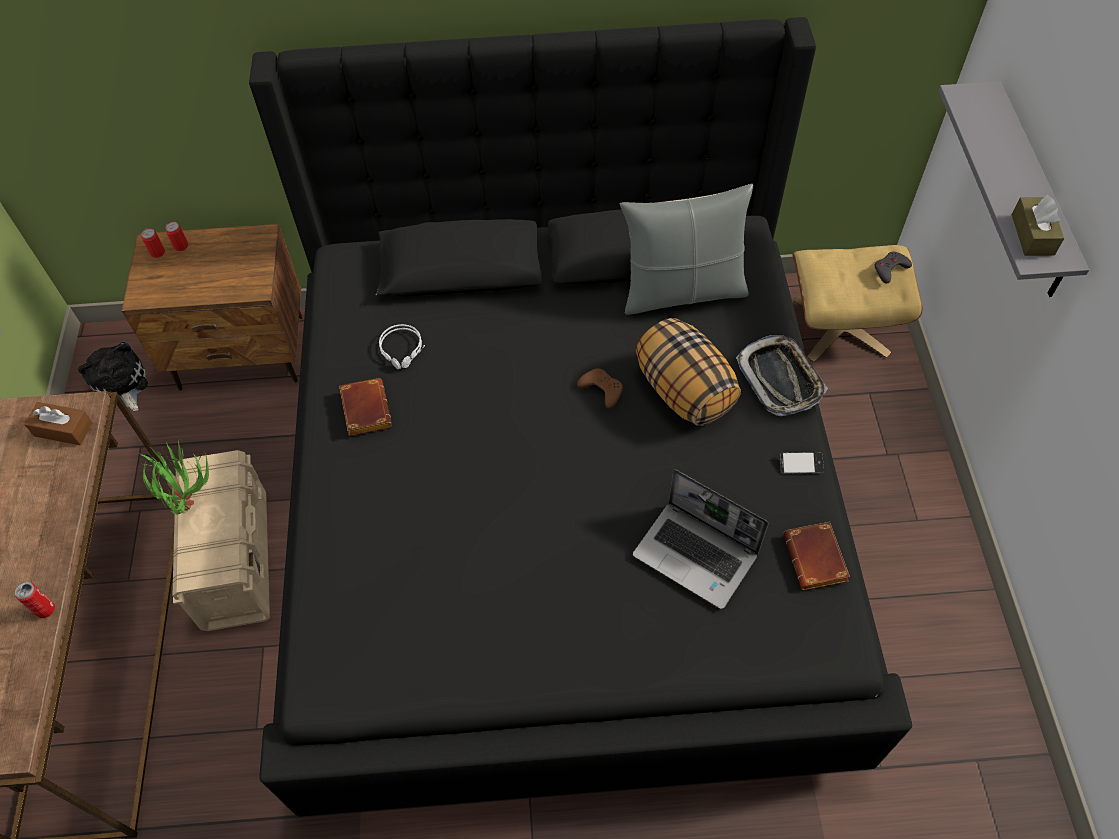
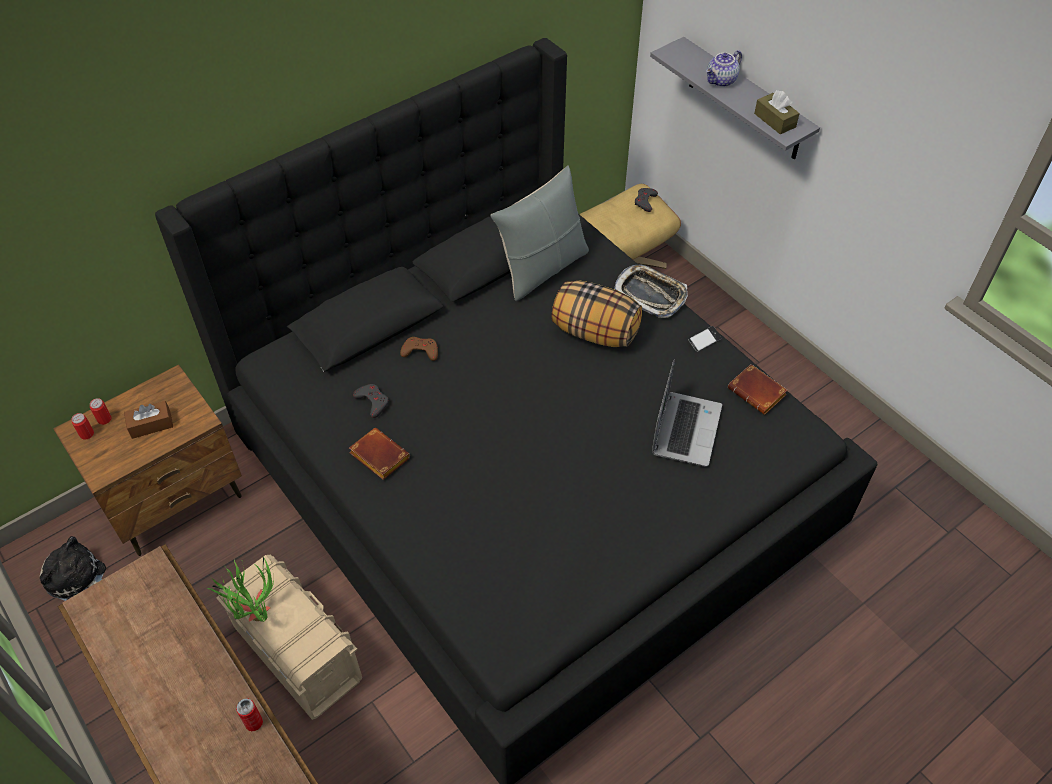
camera: 35 degrees left, 5 degrees down
(63, 429) = (148, 592): brown tissue box -> brown tissue box (151, 425)
(403, 350) = (372, 402): grey headphones -> grey game controller
(601, 389) = (539, 358): brown game controller -> brown game controller (420, 351)
(697, 555) = (685, 429): laptop -> laptop turned 75 degrees counterclockwise
(1002, 156) = (721, 81): none -> teapot

